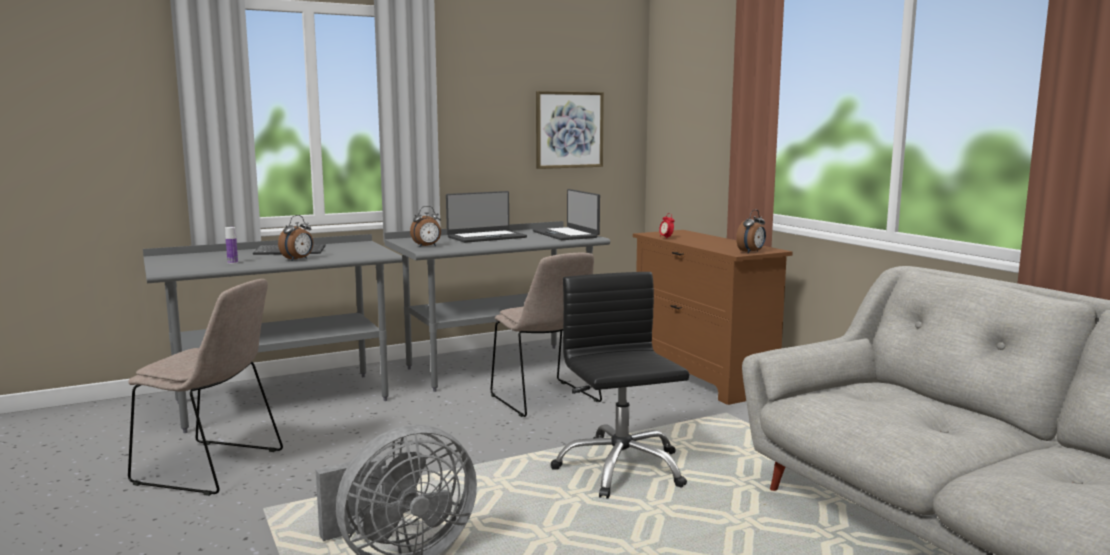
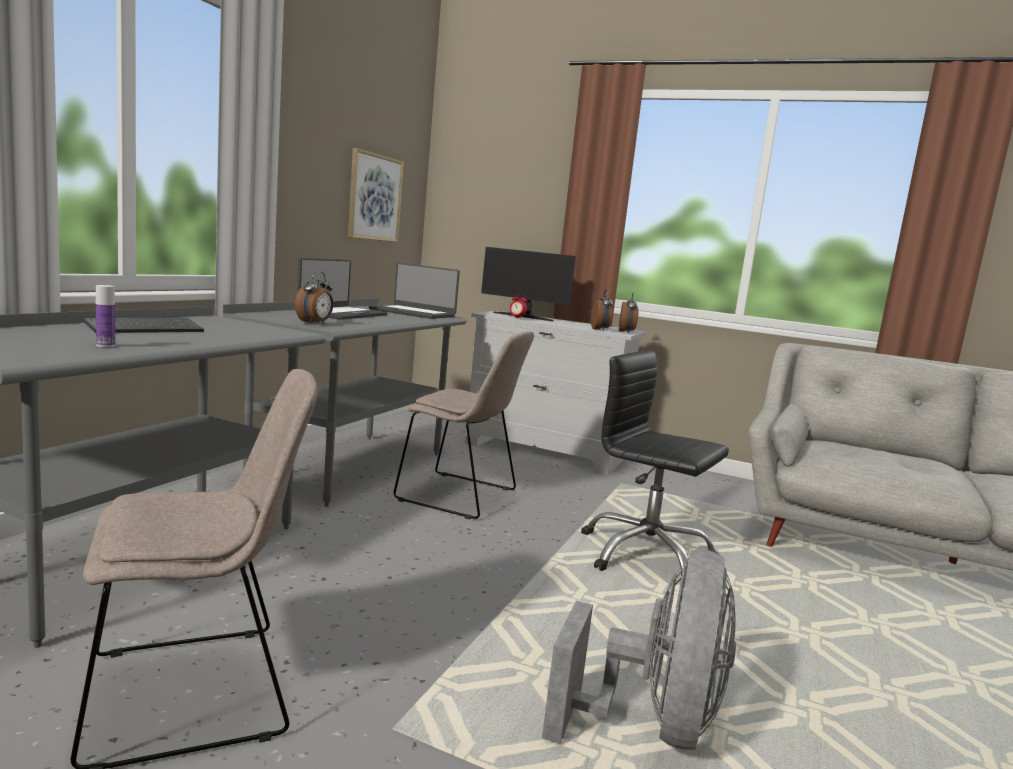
camera: 40 degrees left, 0 degrees up
(298, 259) = (202, 340): alarm clock -> alarm clock (600, 329)
(684, 236) = (523, 316): none -> monitor
(702, 376) = (544, 452): brown dresser -> white dresser

